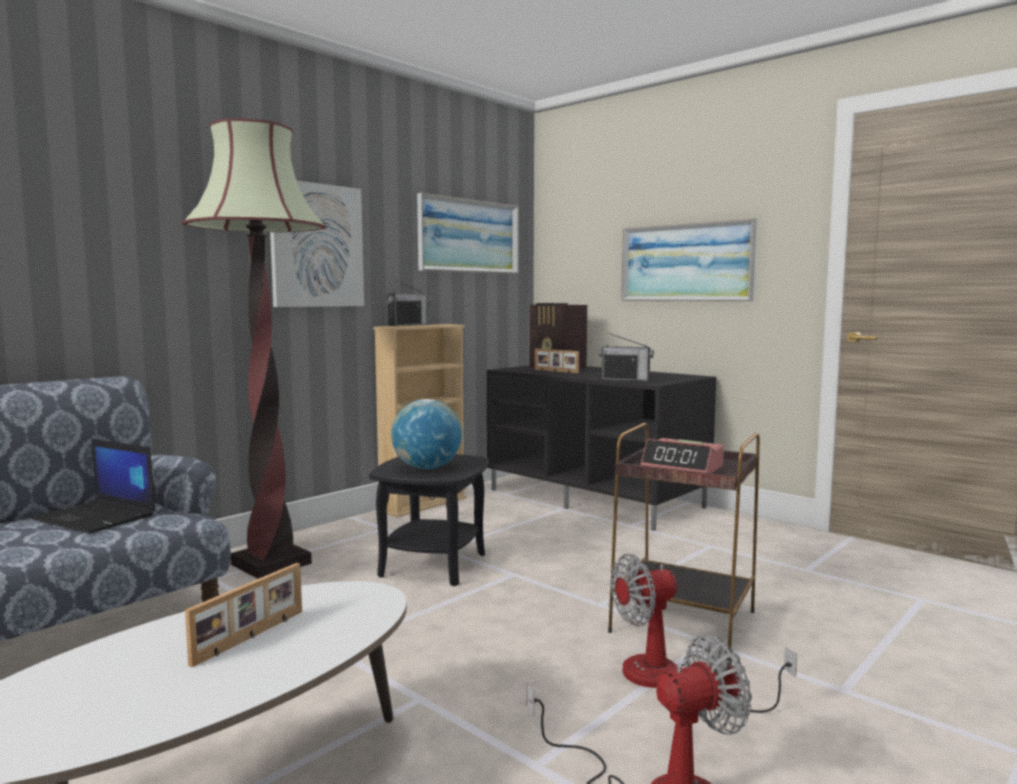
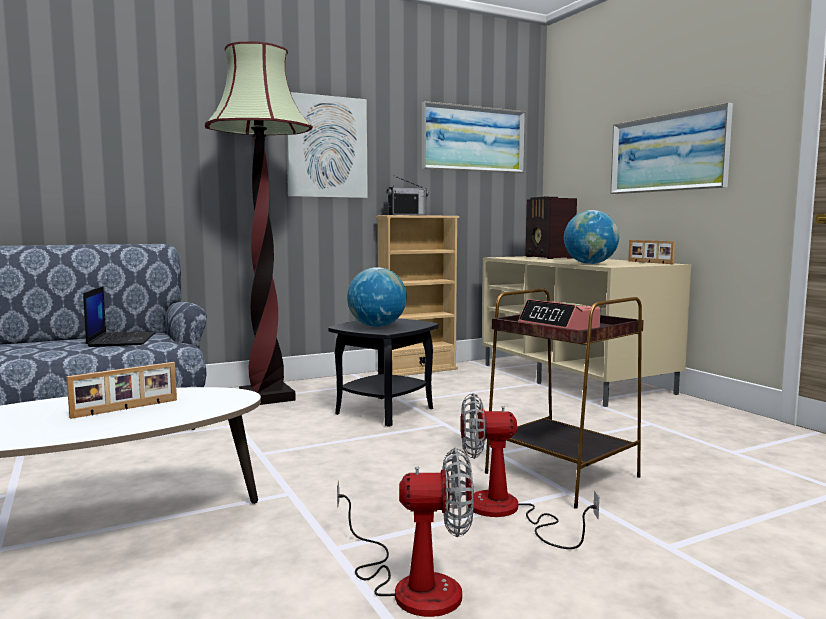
camera: 20 degrees right, 0 degrees up
(96, 517) = (121, 340): laptop -> laptop turned 150 degrees counterclockwise
(555, 371) = (540, 259): picture frame -> picture frame (649, 262)
(596, 498) = (575, 378): black tv stand -> beige tv stand
(625, 379) = (590, 264): radio -> globe

